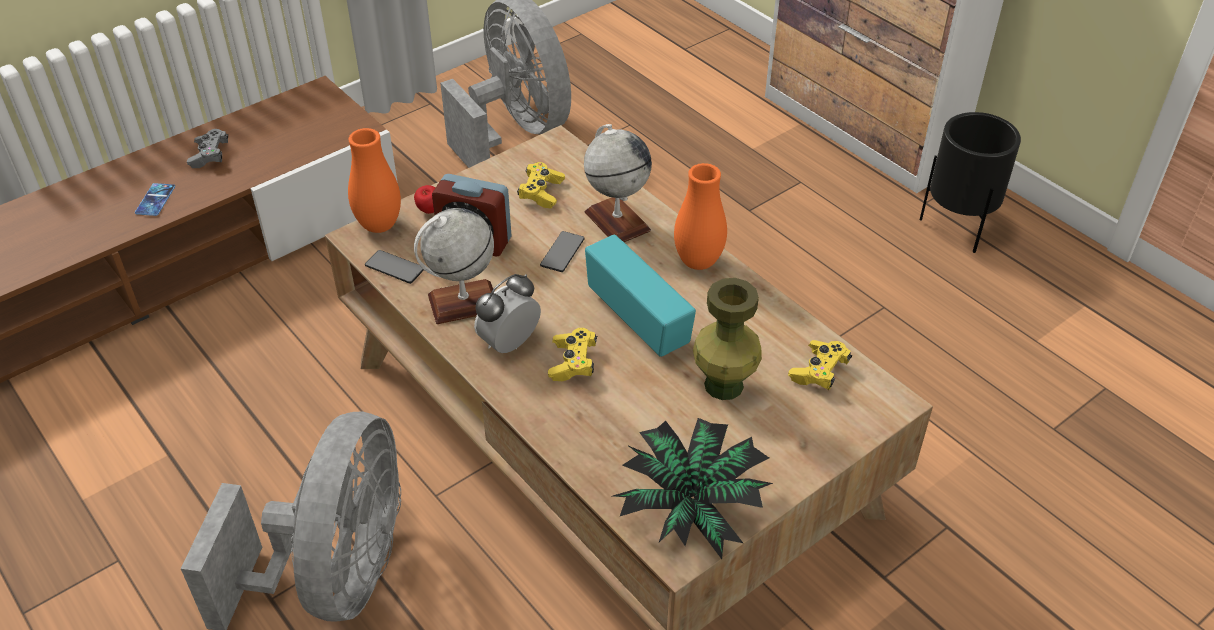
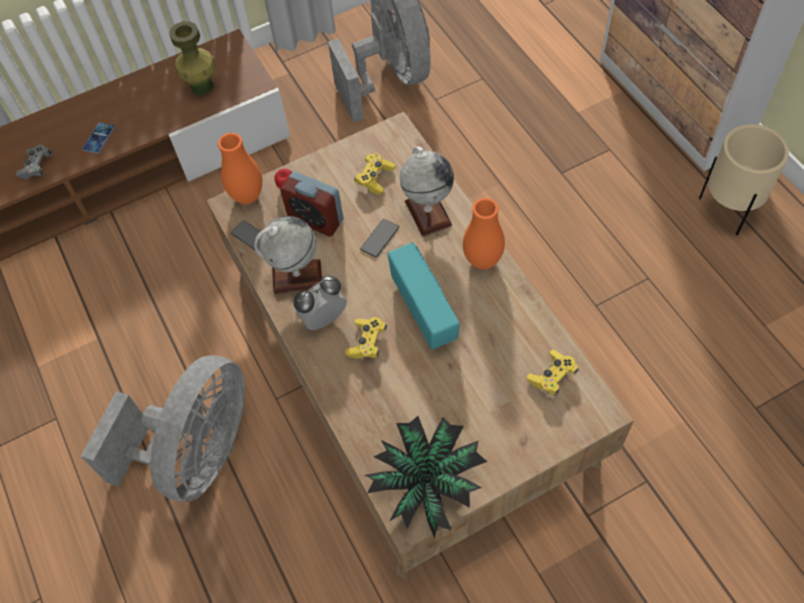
camera: 15 degrees right, 15 degrees up
(210, 155) = (142, 100): grey game controller -> grey game controller (36, 166)
(724, 385) = (476, 379): green vase -> green vase (202, 86)
(957, 229) = (728, 210): black planter -> beige planter

